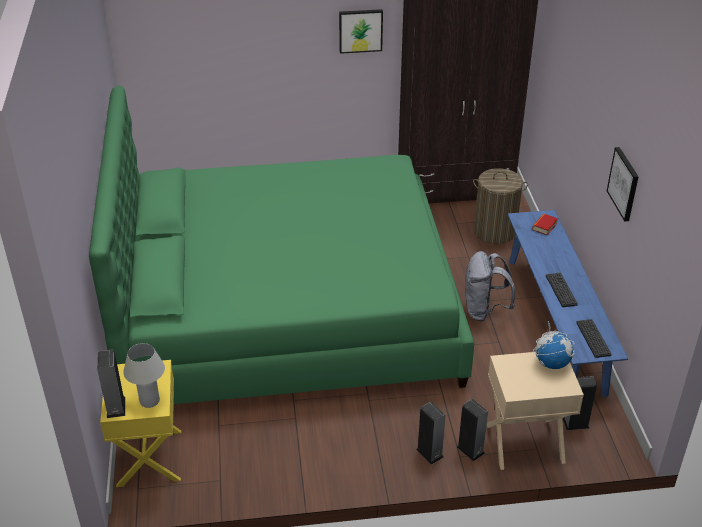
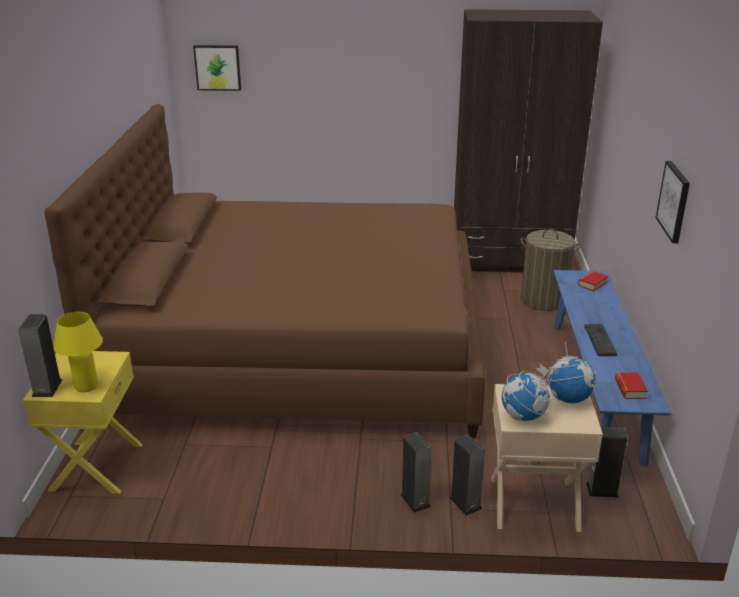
camera: 10 degrees right, 10 degrees down
(149, 401) = (86, 386): white table lamp -> yellow table lamp
(286, 308) = (299, 345): green bed -> brown bed
(360, 30) = (417, 83): picture -> picture (218, 67)
(484, 311) = (515, 368): grey backpack -> none
(520, 385) = (524, 416): none -> globe
(593, 338) = (630, 389): keyboard -> book

